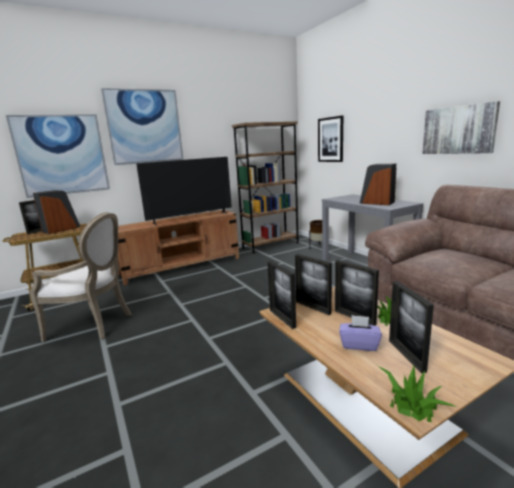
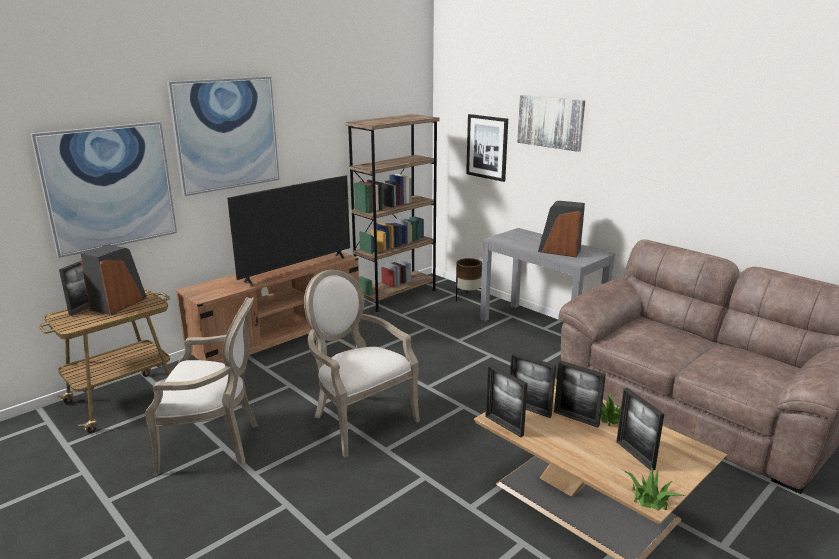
camera: 15 degrees left, 5 degrees up
(201, 316) = (359, 419): none -> armchair
(359, 344) = (591, 448): purple tissue box -> none
(458, 130) = (659, 174): picture -> picture (550, 122)

